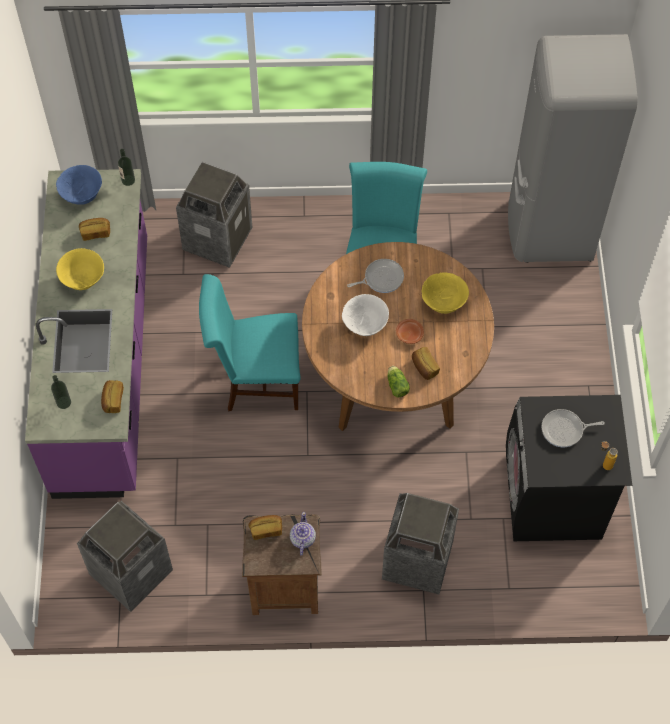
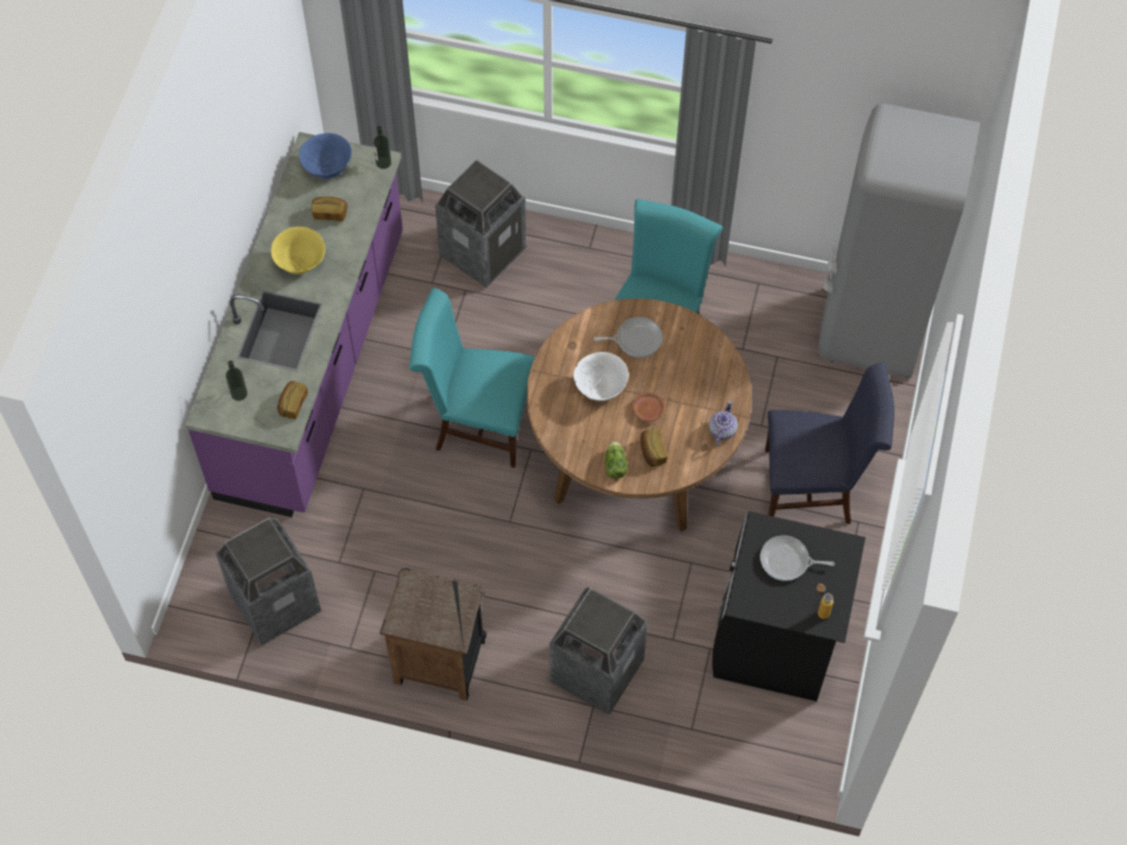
camera: 15 degrees right, 0 degrees up
(266, 530) = (420, 589): bread -> none
(302, 539) = (457, 609): teapot -> teapot (721, 430)
(443, 303) = (698, 384): yellow bowl -> none
(545, 366) = (815, 487): none -> blue chair

